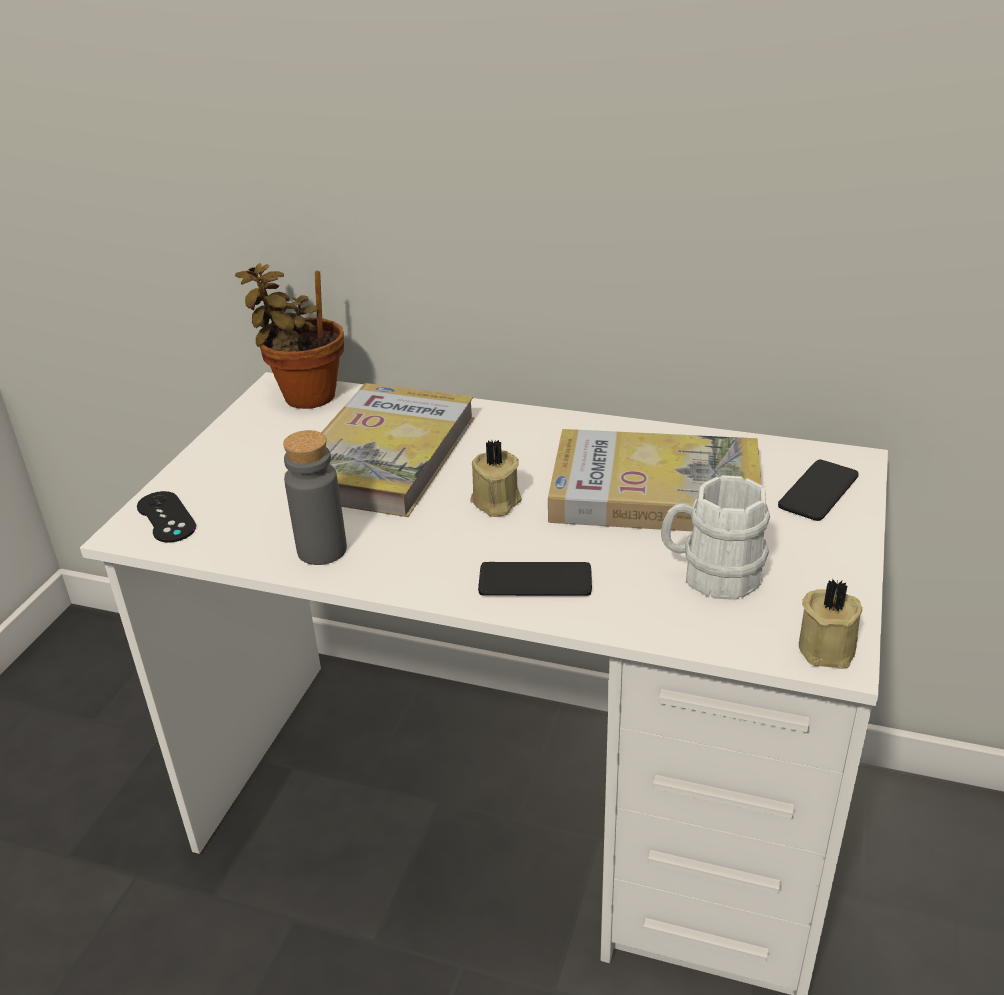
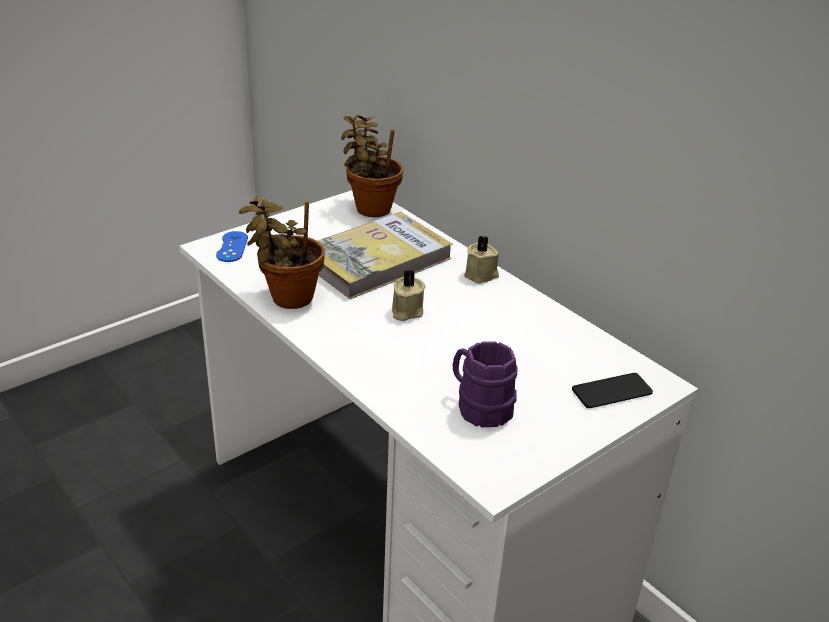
camera: 30 degrees right, 0 degrees up
(166, 517) = (232, 247): black game controller -> blue game controller
(322, 550) = (287, 297): grey bottle -> potted plant
(535, 580) = (377, 363): phone -> none
(655, 490) = (507, 345): book -> none
(711, 575) = (479, 407): white mug -> purple mug
(829, 647) = (497, 477): beige candle -> beige candle (481, 275)

